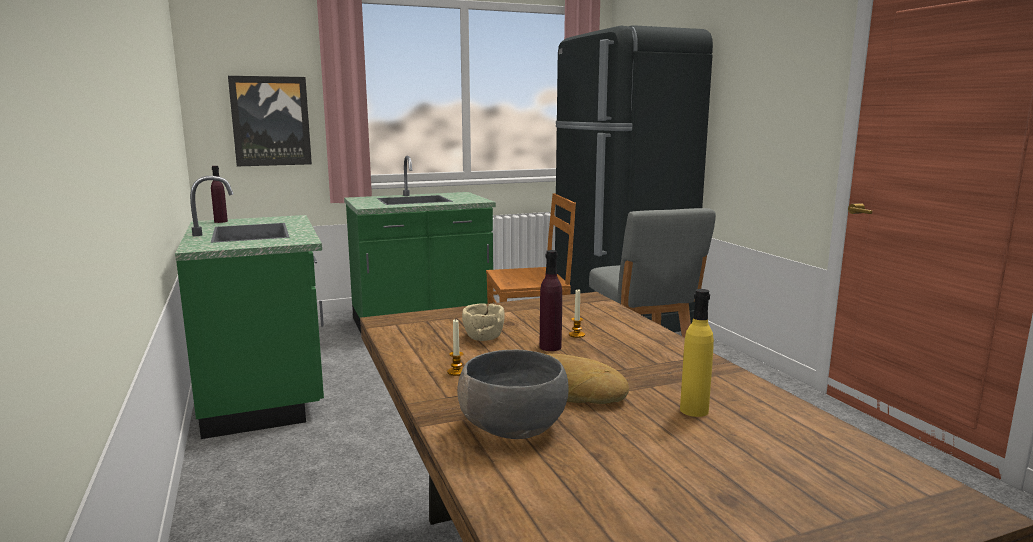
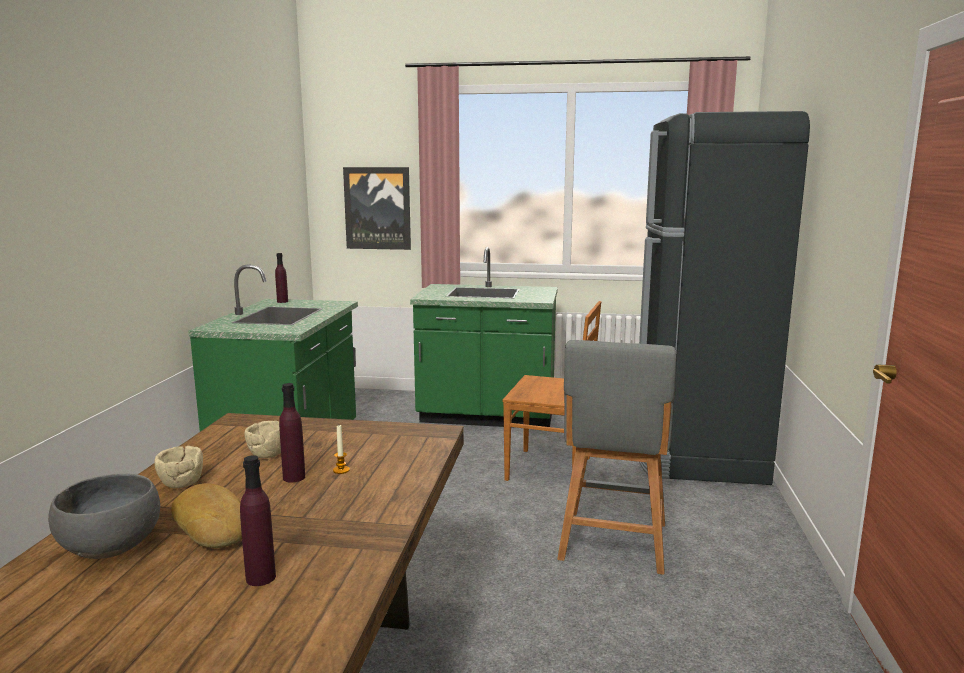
camera: 30 degrees right, 0 degrees up
(456, 372) = (181, 483): candle -> beige bowl
(694, 410) = (260, 577): yellow bottle -> purple bottle

